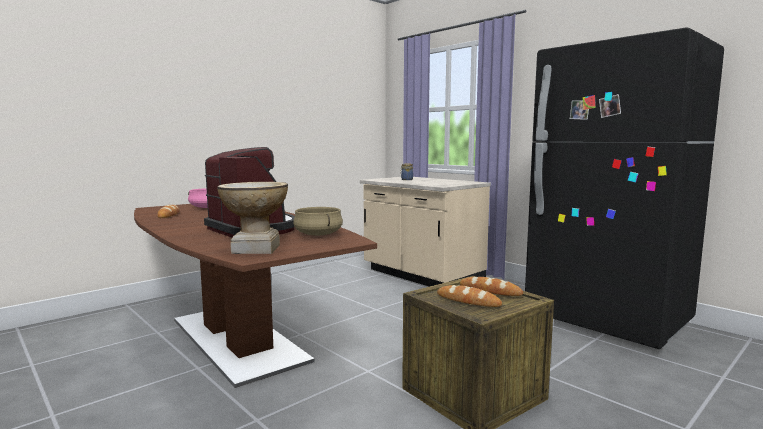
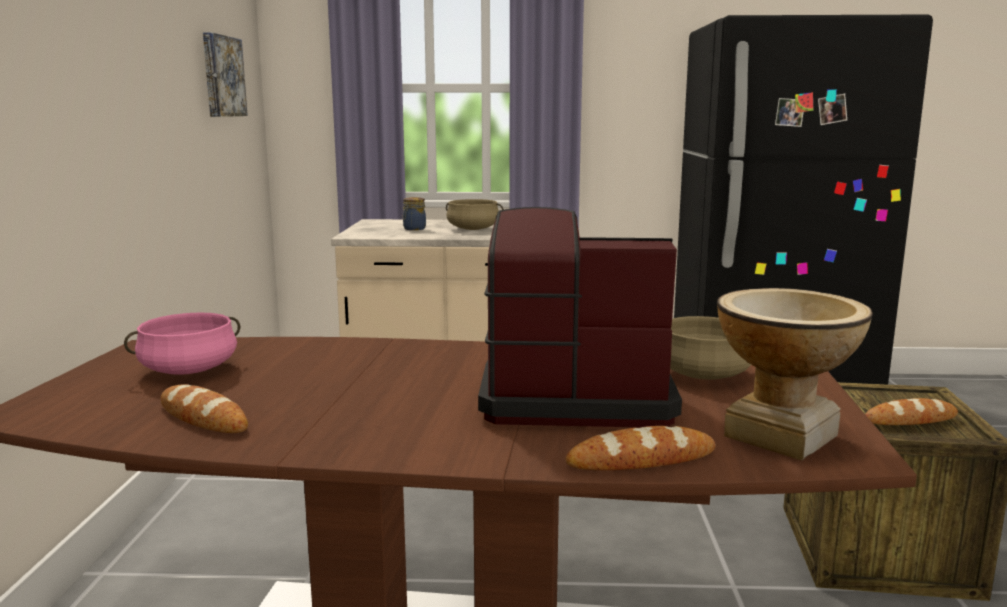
camera: 45 degrees left, 5 degrees up
(344, 106) = (221, 76): none -> picture
(430, 181) = (473, 229): none -> beige cooking pot
(490, 291) = (878, 397): bread -> bread (641, 459)

